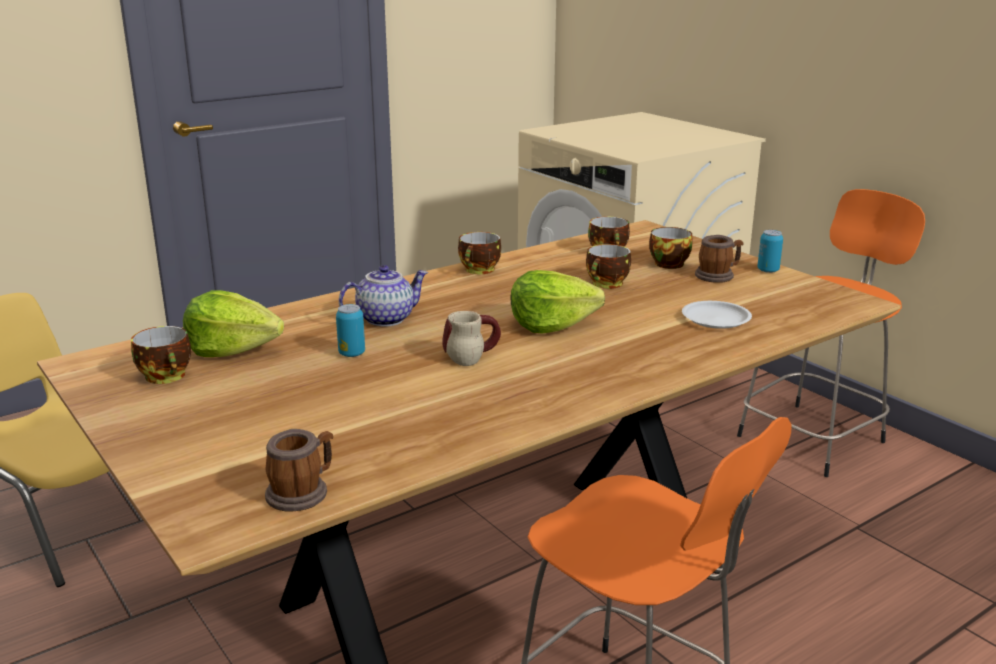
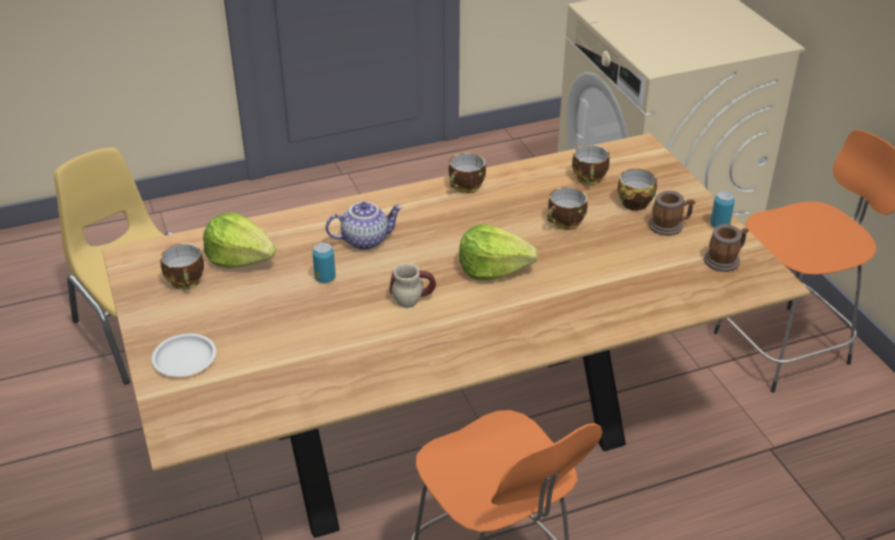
camera: 15 degrees right, 15 degrees up
(302, 492) = (244, 416): mug -> mug (725, 260)
(716, 319) = (633, 284): white plate -> white plate (184, 359)

